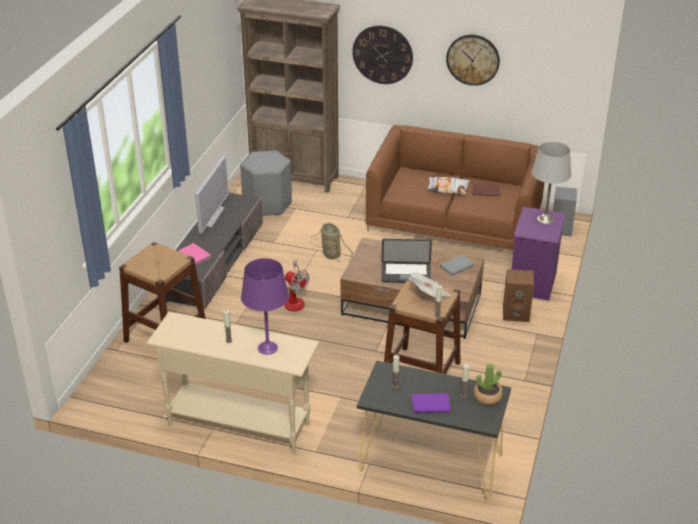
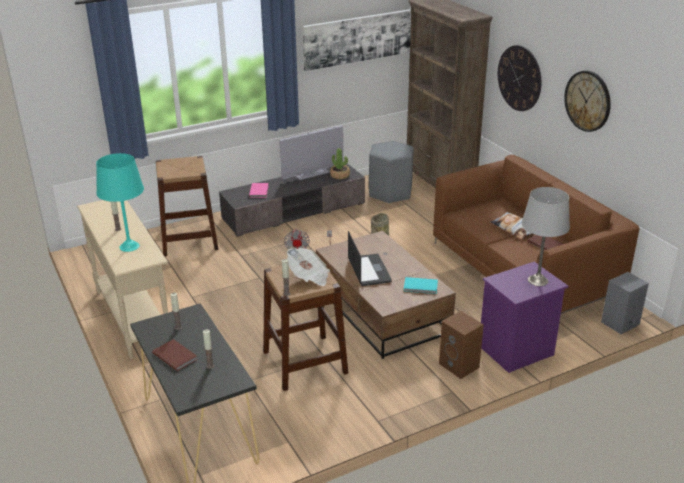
camera: 45 degrees right, 5 degrees down
(207, 60) = (361, 38): none -> picture
(267, 348) = (129, 246): purple table lamp -> turquoise table lamp
(406, 274) = (369, 271): laptop -> laptop turned 150 degrees counterclockwise
(430, 404) = (175, 356): purple book -> brown book
(457, 266) = (421, 287): grey book -> turquoise book
(487, 396) = (225, 379): potted plant -> potted plant (340, 175)

